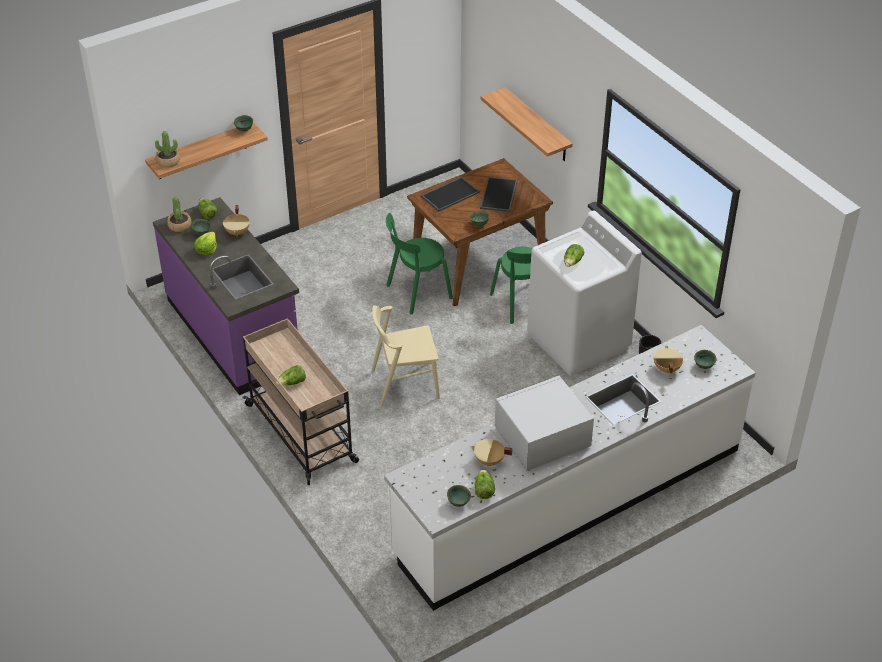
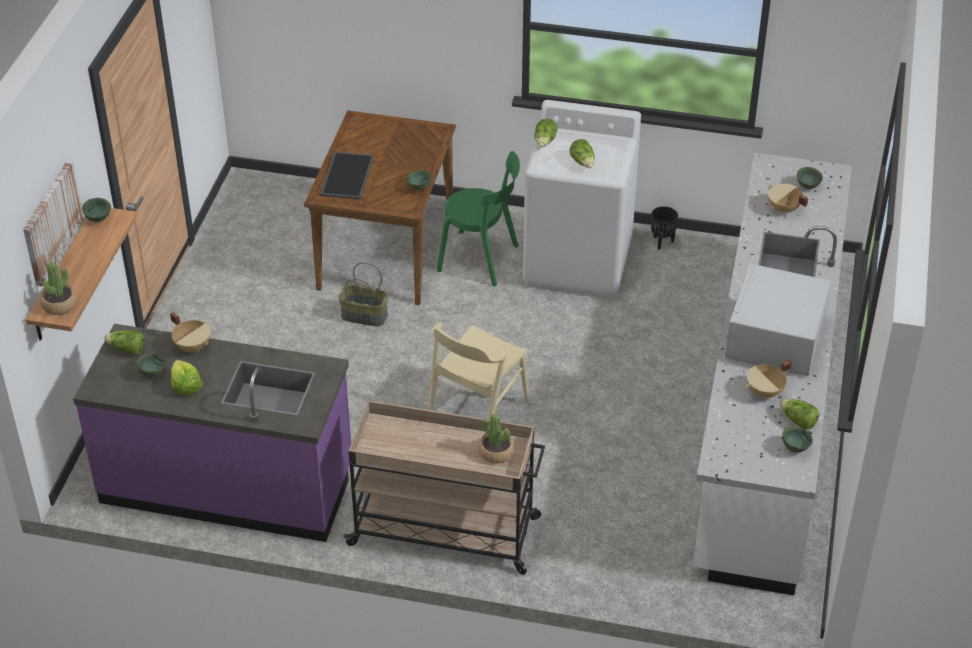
camera: 45 degrees left, 0 degrees up
(180, 225) = (114, 382): potted plant -> potted plant (496, 452)
(194, 112) = (51, 222): none -> picture
(292, 383) = (456, 462): lettuce -> lettuce (545, 142)
(416, 293) = (363, 316): green chair -> basket
(499, 195) = (396, 148): tray -> none
(537, 125) = (390, 46): shelf -> none

